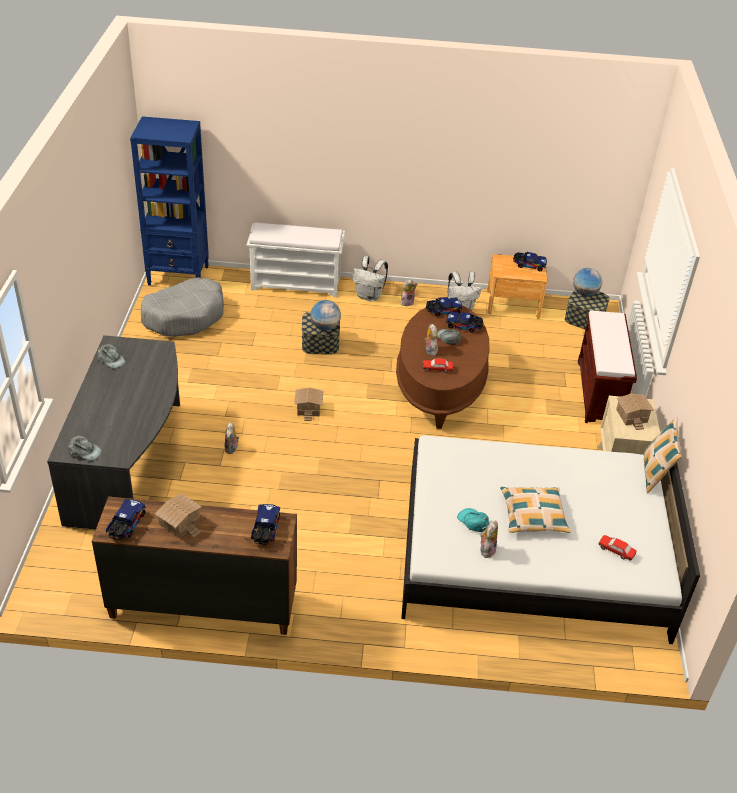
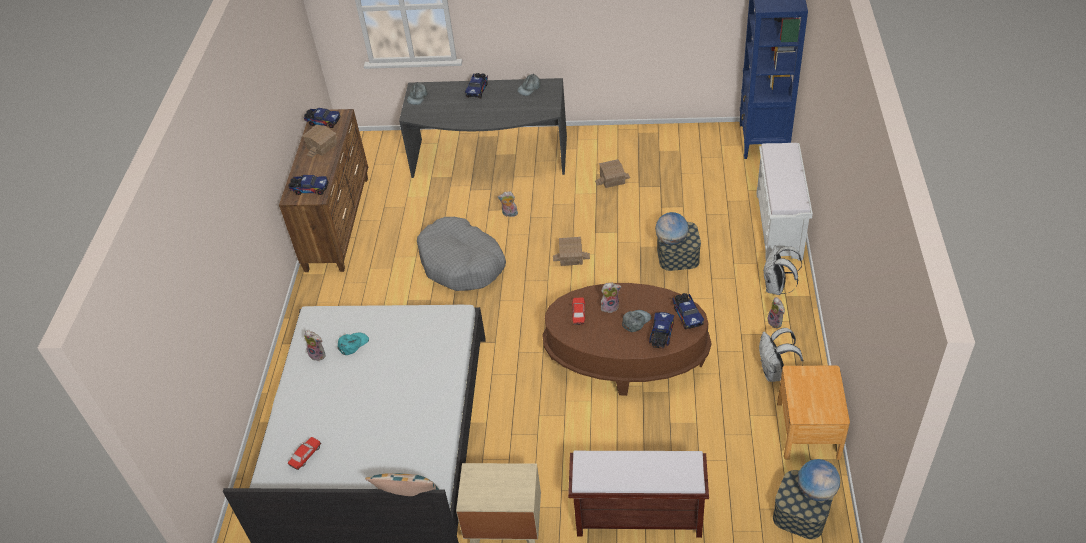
camera: 95 degrees right, 5 degrees up
(184, 316) = (696, 156): grey dog bed -> grey dog bed (462, 263)
(528, 265) = (823, 404): toy truck -> toy truck (477, 90)
(533, 515) = (358, 390): pillow -> none
(632, 416) = (500, 484): toy house -> toy house (612, 180)

